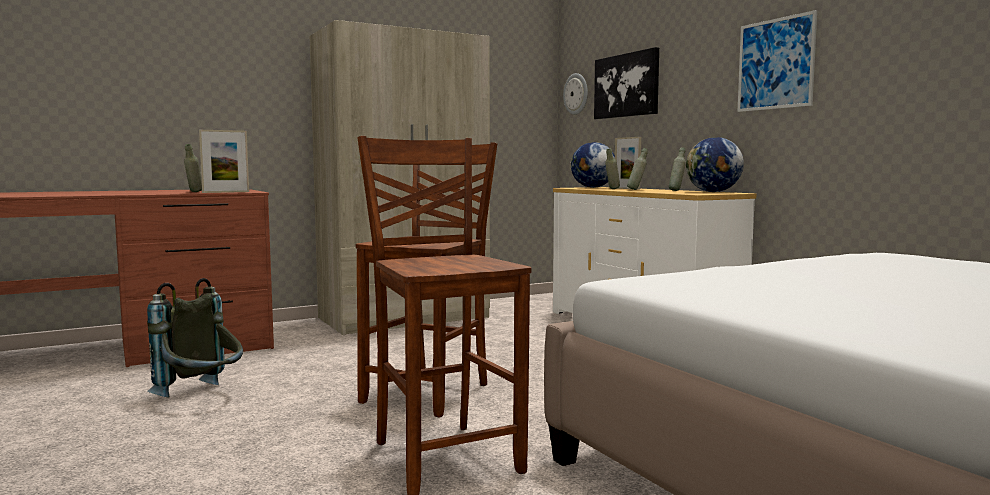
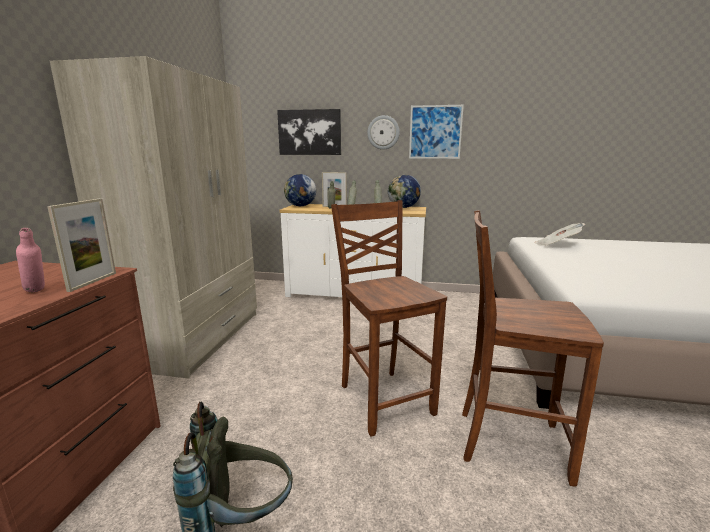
camera: 50 degrees left, 10 degrees up
(194, 192) = (37, 292): grey bottle -> pink bottle
(576, 94) = (254, 133): wall clock -> wall clock (383, 132)
(881, 260) = (557, 245): none -> newspaper

